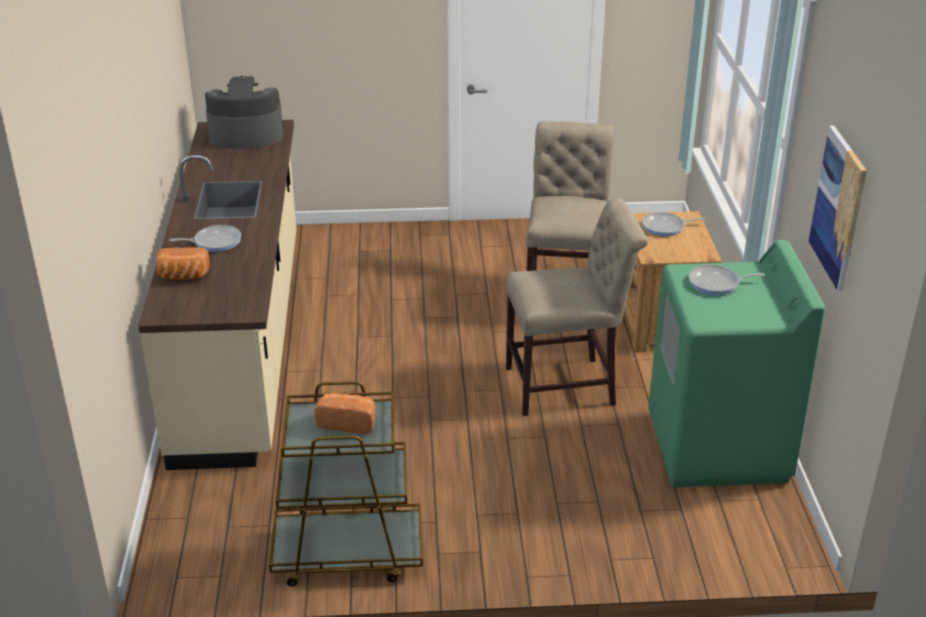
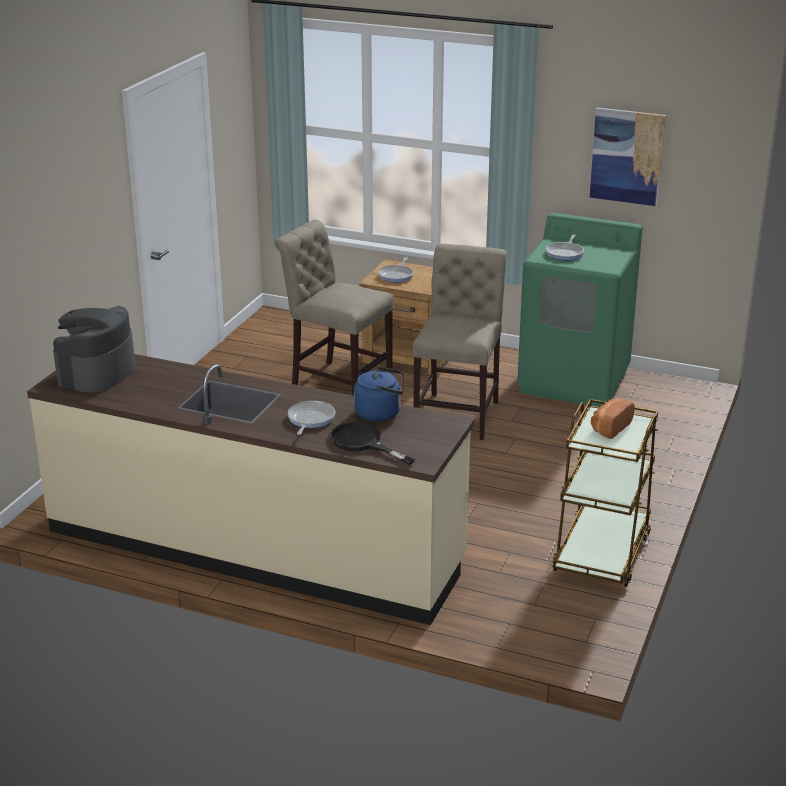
camera: 65 degrees left, 5 degrees down
(183, 277) = (363, 443): bread -> black frying pan
(246, 271) = (381, 413): none -> blue kettle

